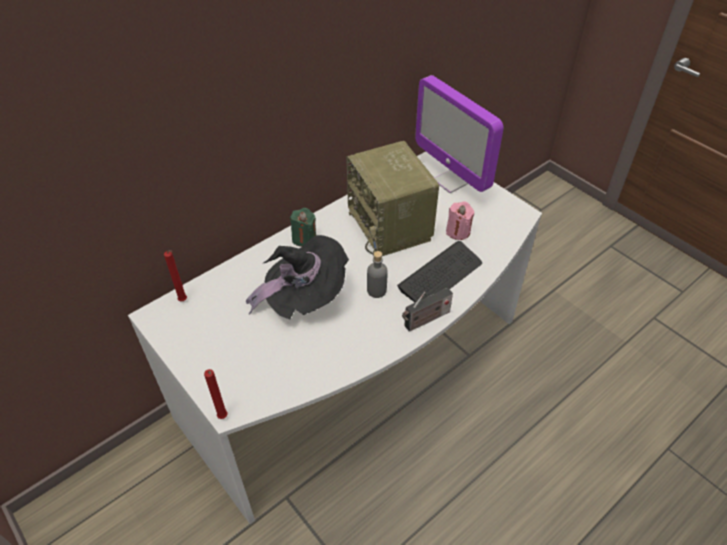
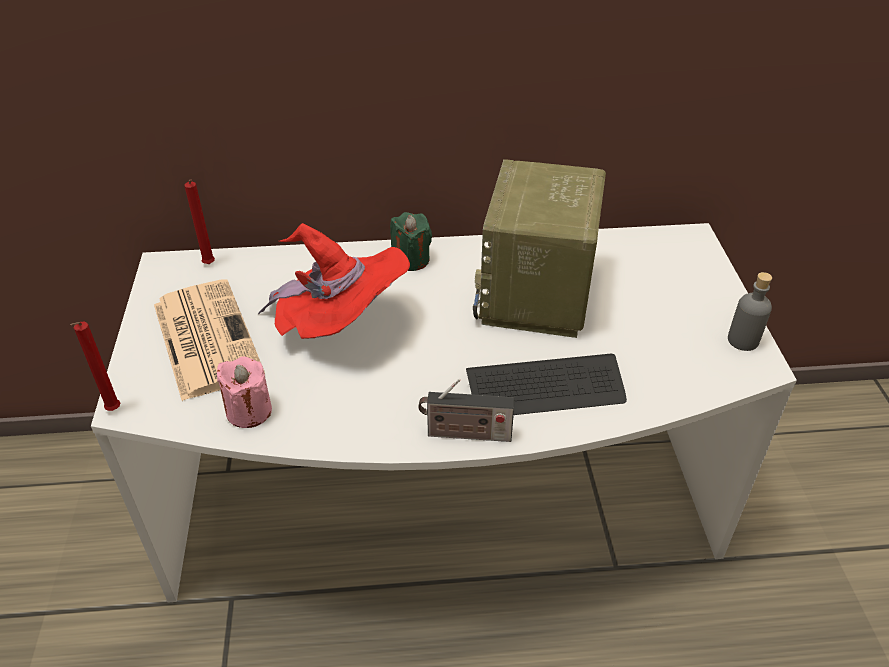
camera: 35 degrees right, 5 degrees down
(231, 345) = (205, 337): none -> newspaper
(304, 297) = (340, 327): black hat -> red hat
(376, 290) = (438, 363): grey bottle -> grey bottle (743, 340)
(452, 181) = (685, 276): monitor -> none
(458, 231) = (629, 344): pink candle -> pink candle (249, 411)

